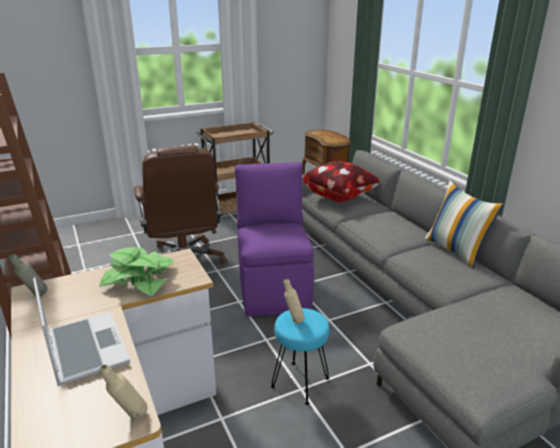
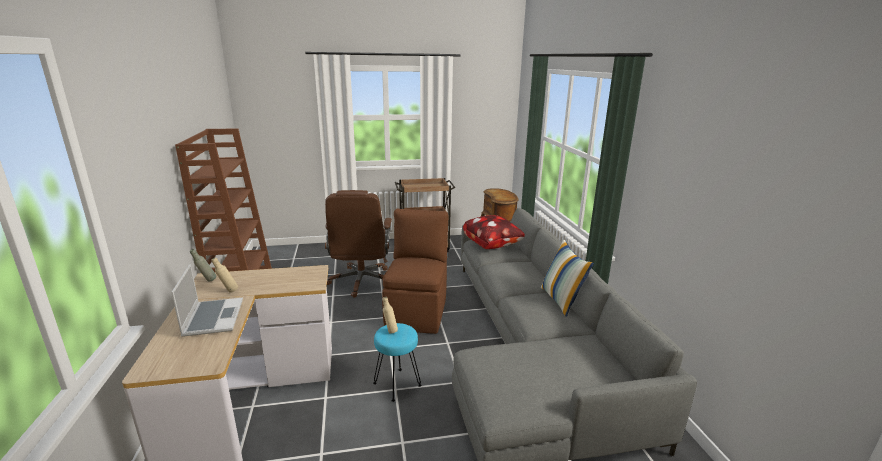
camera: 15 degrees right, 5 degrees down
(129, 418) = (209, 362): beige bottle -> beige bottle (228, 292)
(140, 279) = (279, 280): potted plant -> none
(273, 288) = (417, 312): purple chair -> brown chair

